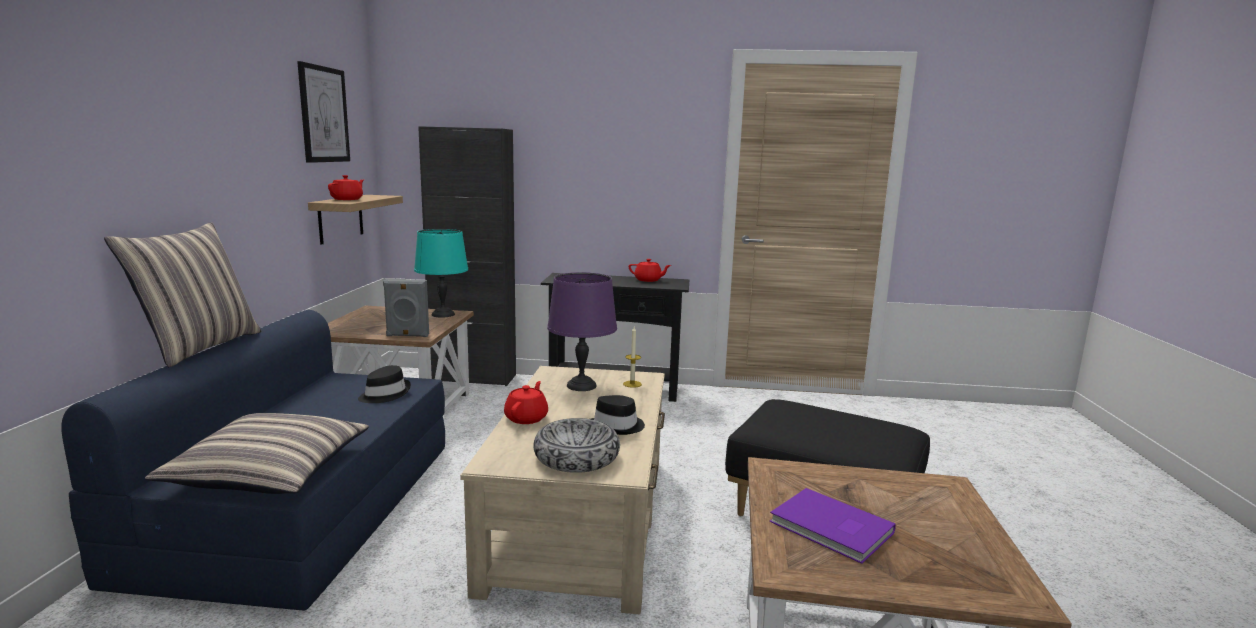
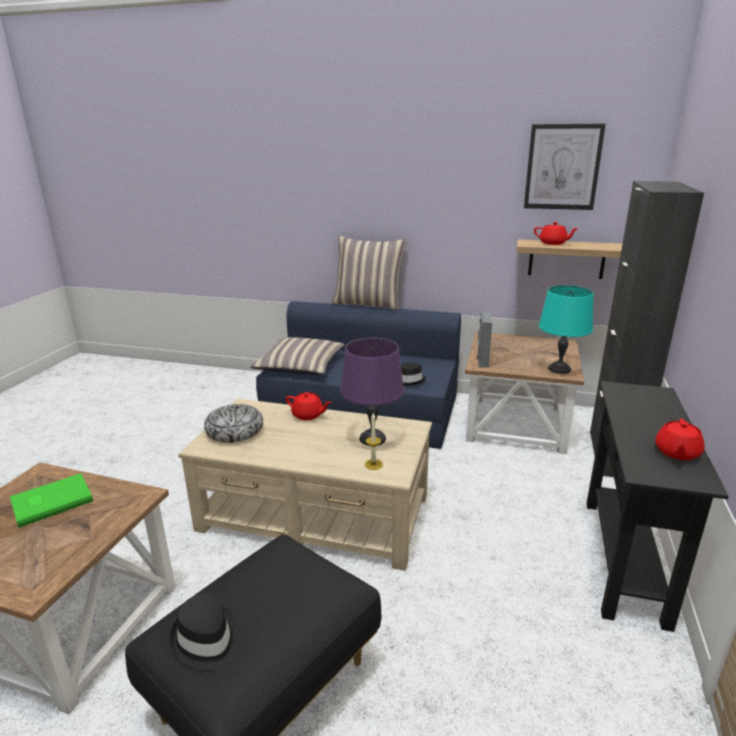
camera: 100 degrees right, 10 degrees up
(617, 426) = (277, 449): black hat -> black hat (206, 640)
(831, 529) = (50, 501): purple book -> green book

